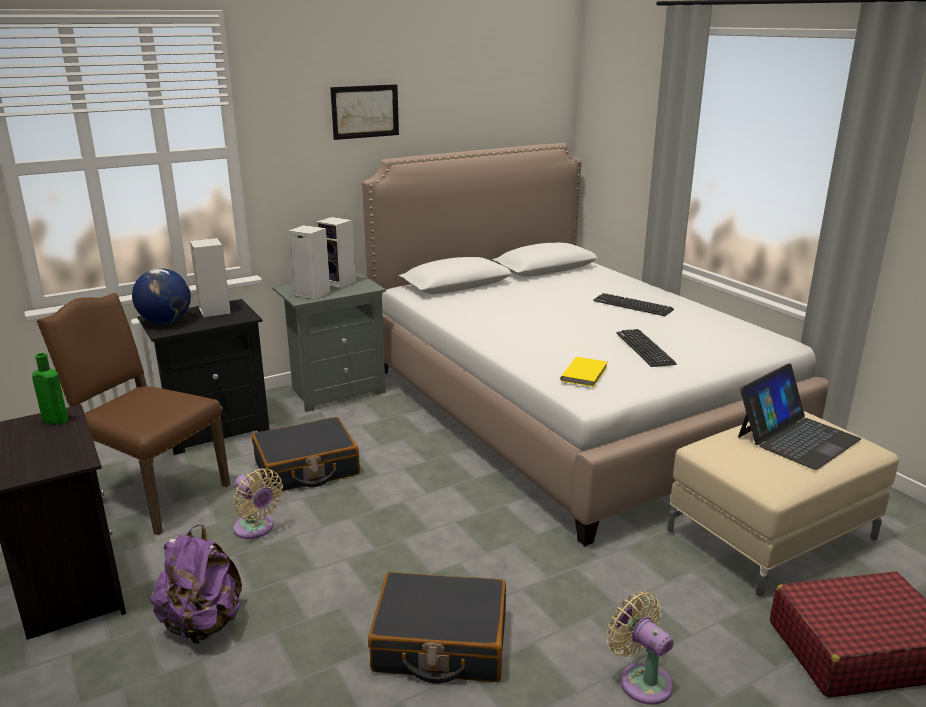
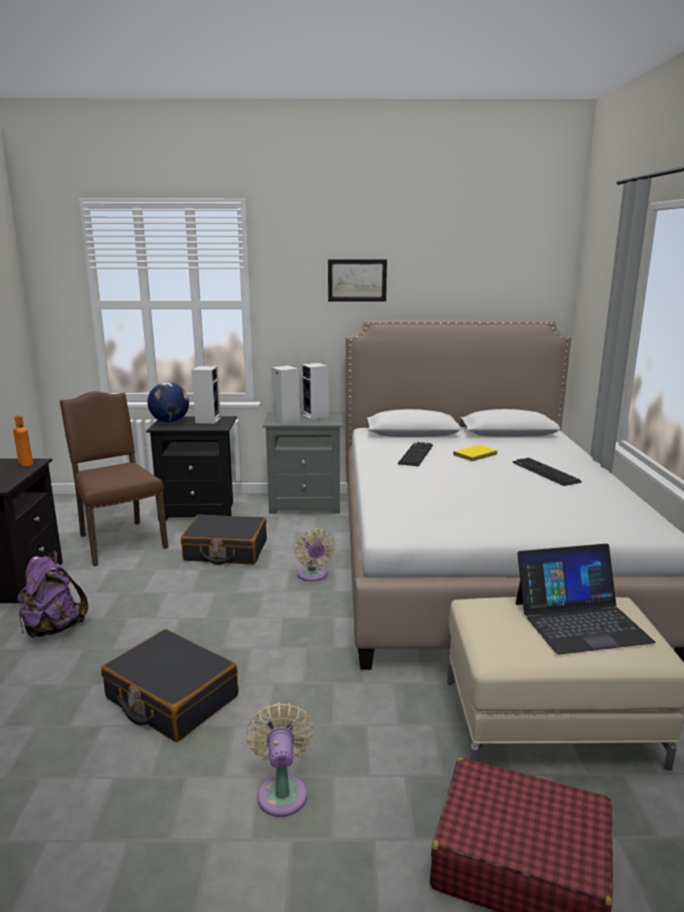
camera: 30 degrees right, 5 degrees down
(54, 420) = (25, 463): green bottle -> orange bottle
(256, 529) = (150, 580): beige fan -> beige fan (313, 576)
(585, 374) = (411, 513): yellow book -> yellow book (476, 455)
(645, 348) = (500, 506): keyboard -> keyboard (416, 454)

